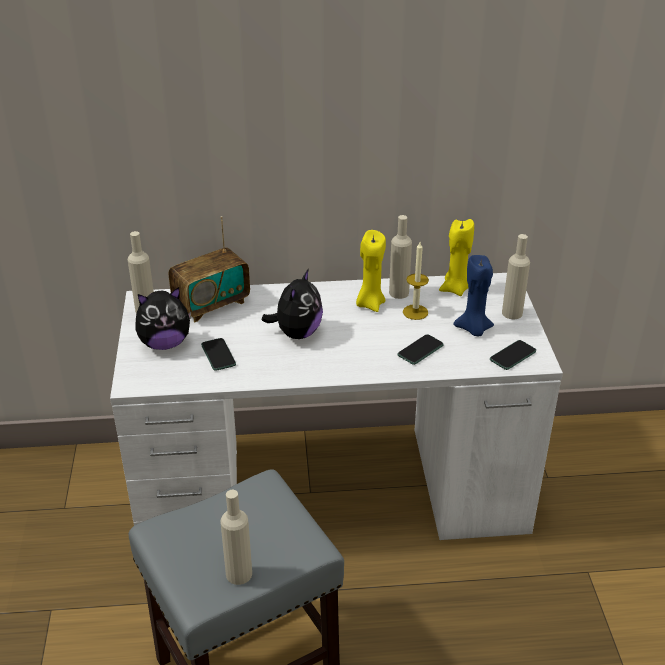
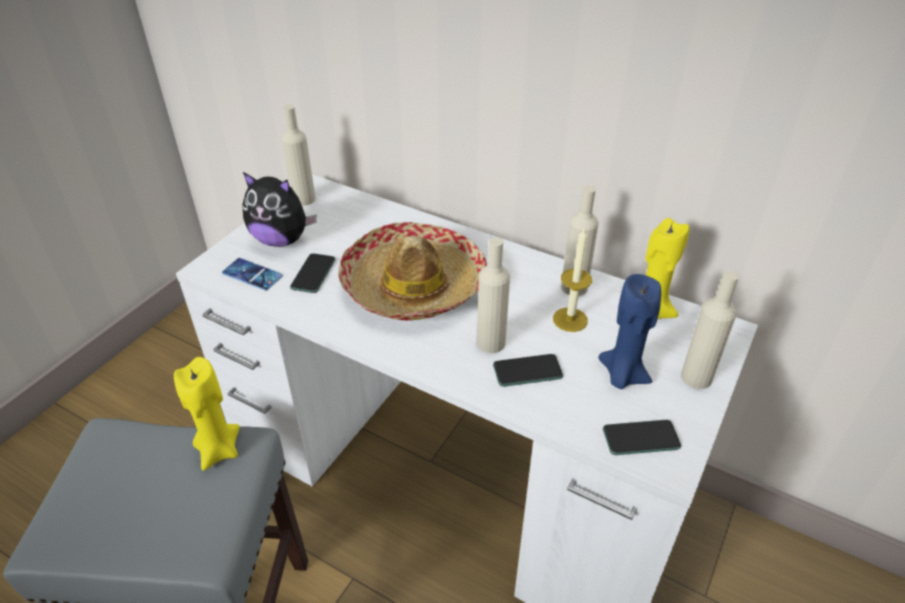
camera: 35 degrees right, 5 degrees up
(173, 374) = (252, 274): none -> phone
(211, 305) = (366, 218): radio -> none
(239, 574) = (109, 537): beige bottle -> beige bottle (491, 342)
(297, 333) = (414, 285): plush toy -> hat
(370, 304) = (527, 286): yellow candle -> yellow candle (219, 450)

